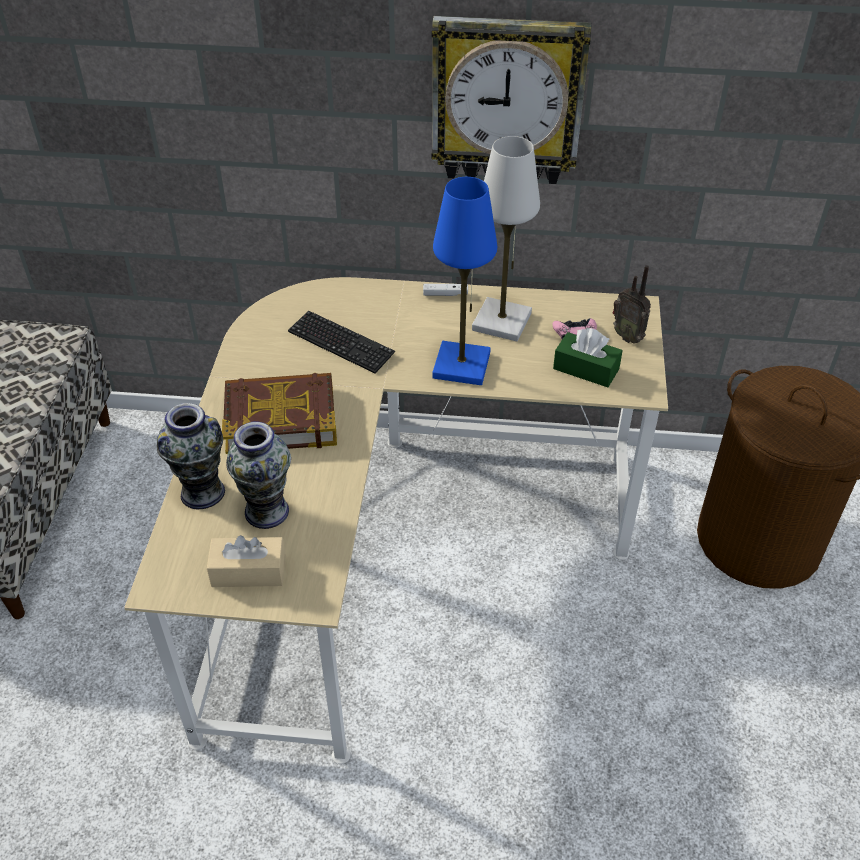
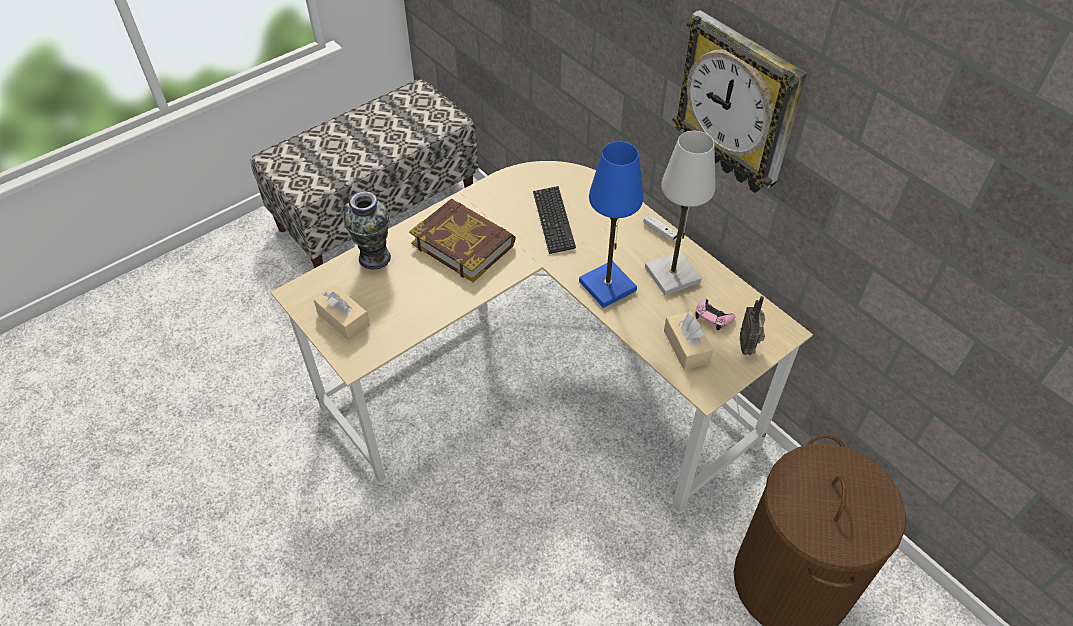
camera: 45 degrees right, 5 degrees up
(266, 511) = (391, 292): vase -> none
(586, 369) = (686, 347): green tissue box -> beige tissue box

